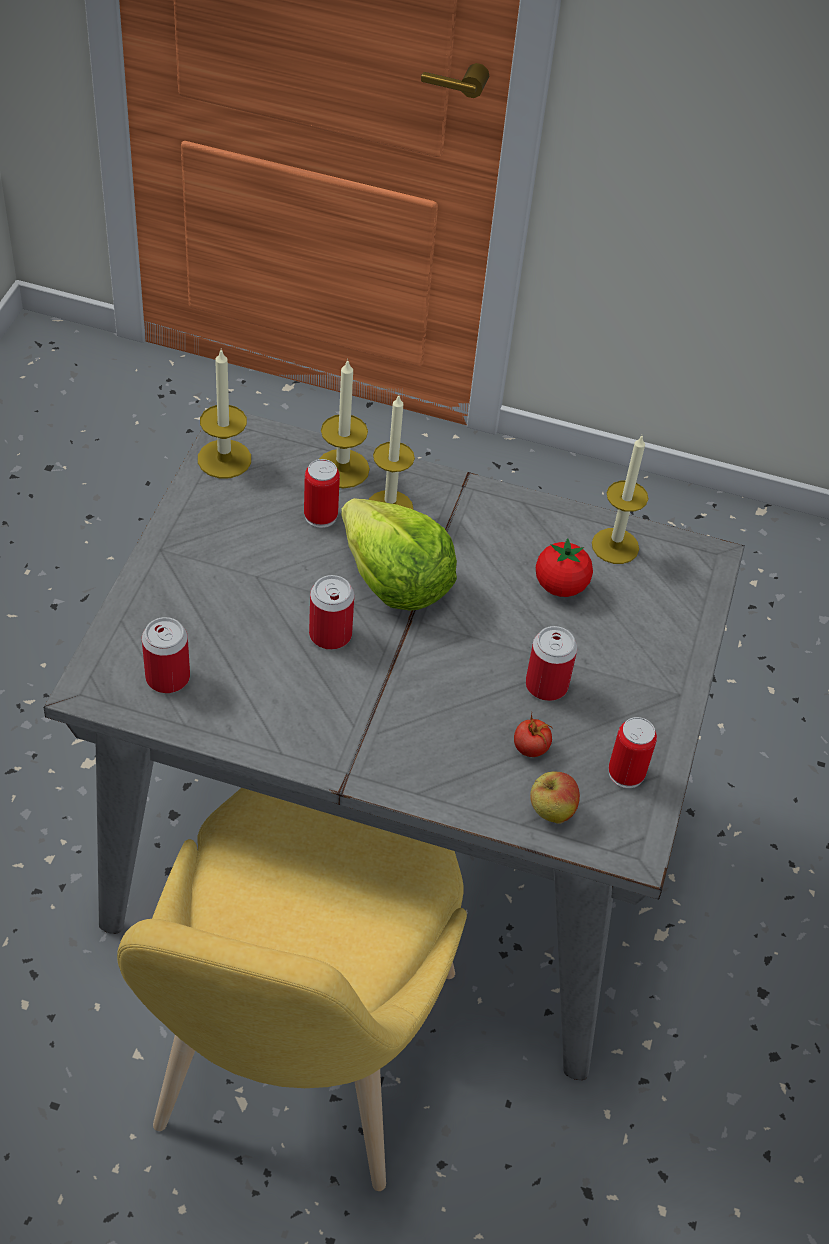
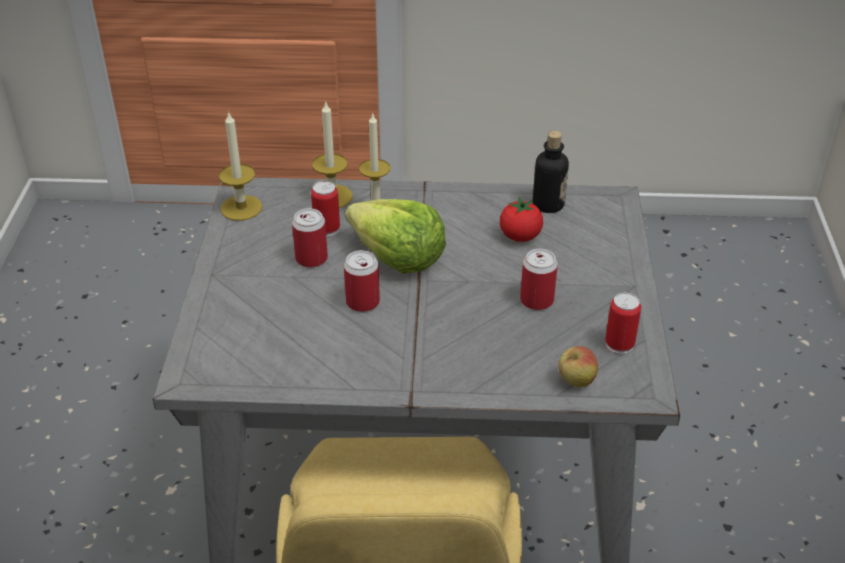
camera: 10 degrees left, 10 degrees down
(167, 677) = (246, 357): can -> can (311, 258)
(530, 748) = (542, 343): tomato -> none
(615, 546) = (548, 204): candle -> bottle

